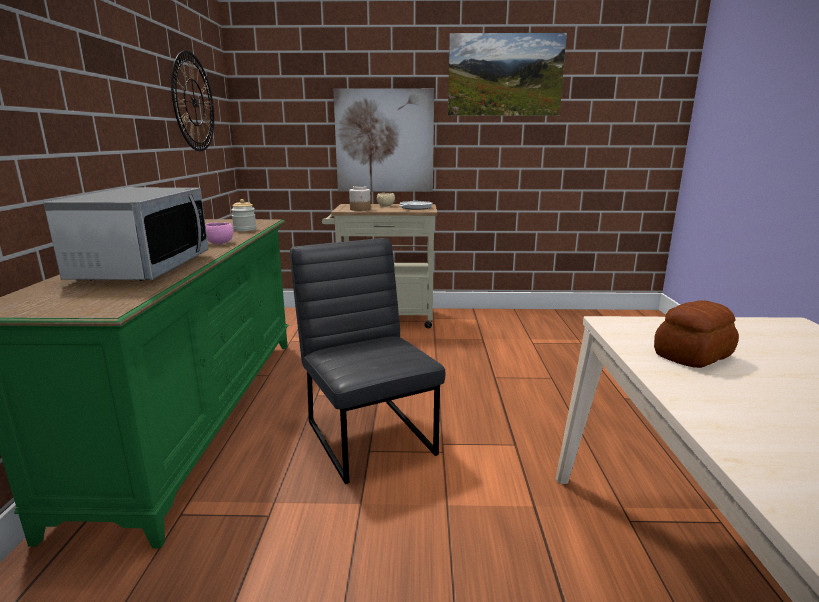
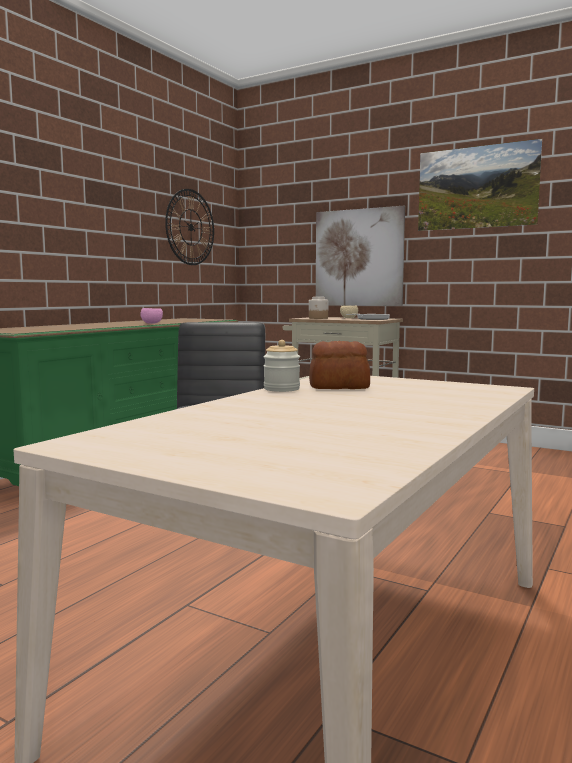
camera: 30 degrees right, 10 degrees down
(143, 267) = (77, 326): microwave -> none
(245, 229) = (190, 321): jar -> jar (281, 389)

